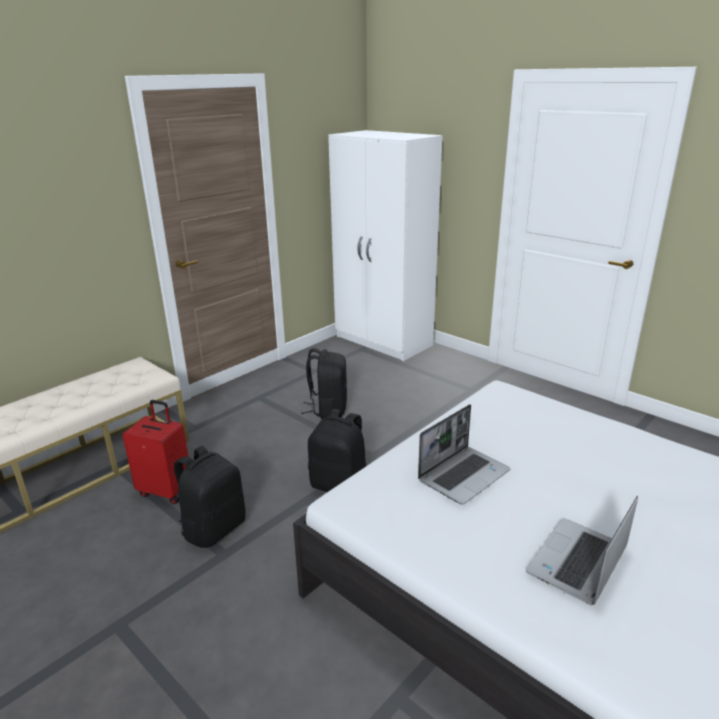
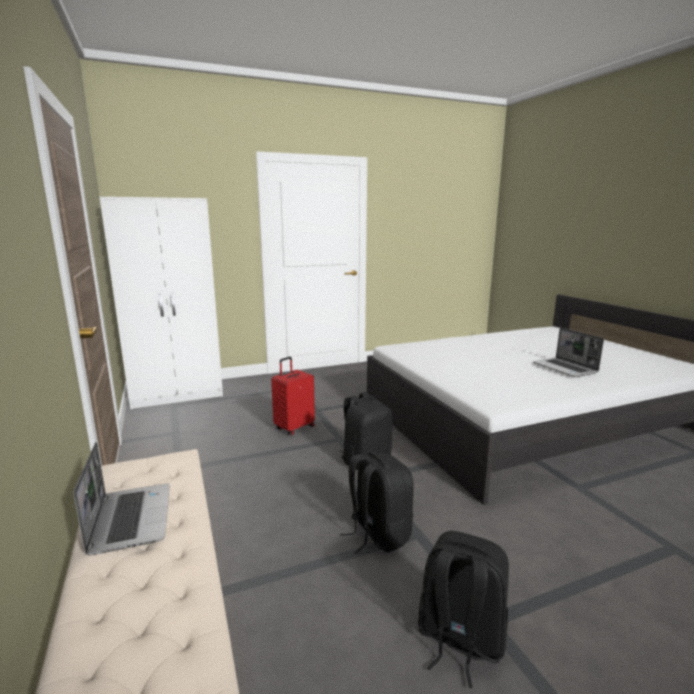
camera: 65 degrees left, 10 degrees down
(166, 490) = (288, 559): red suitcase -> red suitcase (294, 427)
(328, 409) = (251, 441): black backpack -> black backpack (459, 639)
(463, 475) = (482, 372): laptop -> laptop (130, 518)

